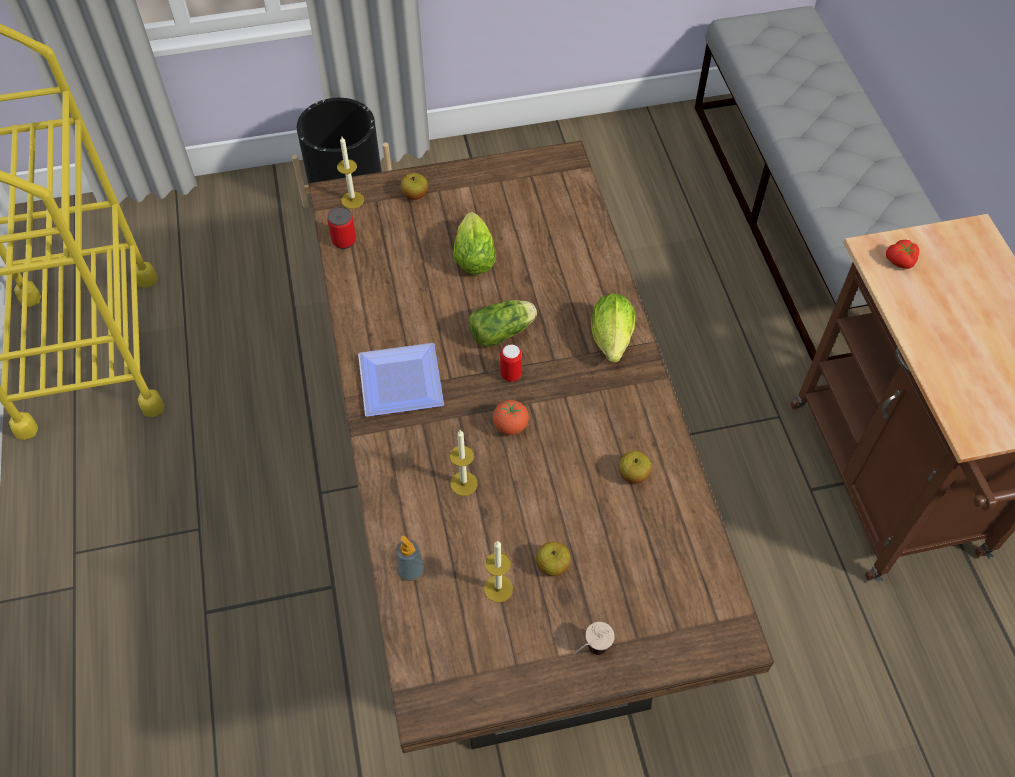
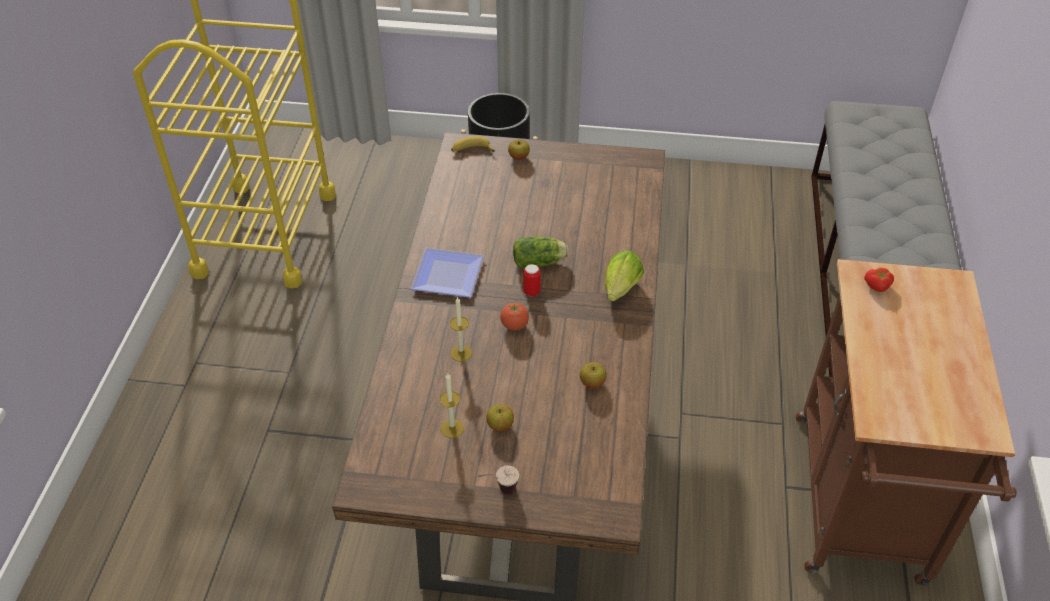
camera: 20 degrees right, 10 degrees down
(344, 240) = (452, 174): can -> none
(352, 200) = (471, 150): candle -> banana
(411, 571) = (395, 398): soap dispenser -> none
(474, 255) = (543, 206): lettuce -> none

